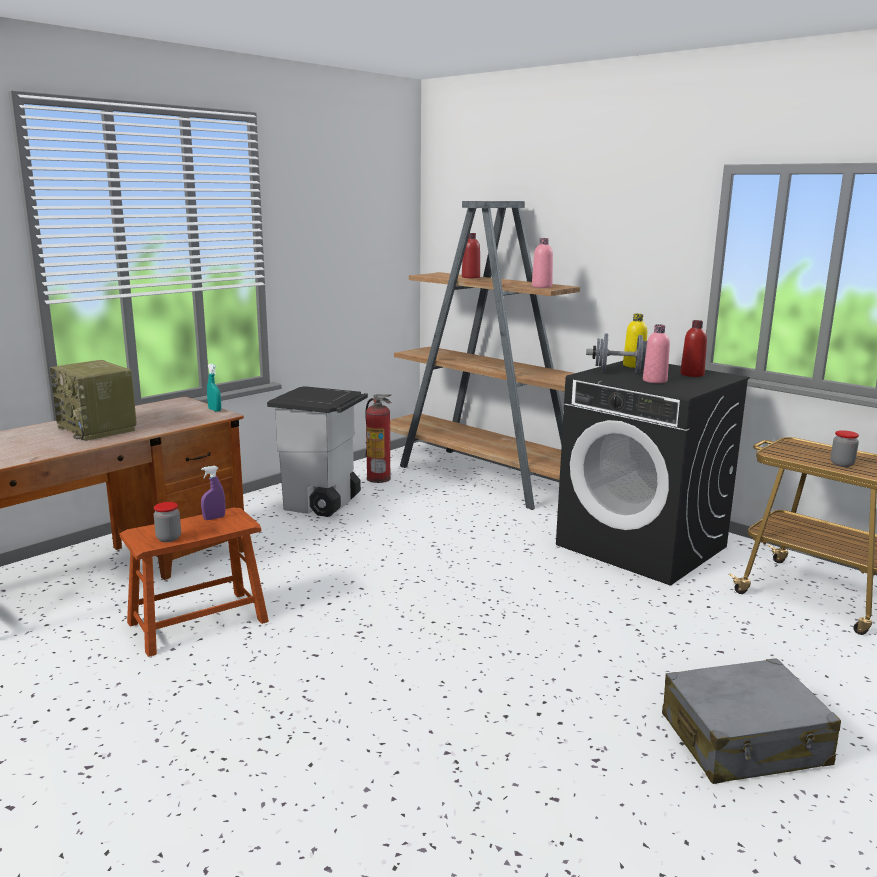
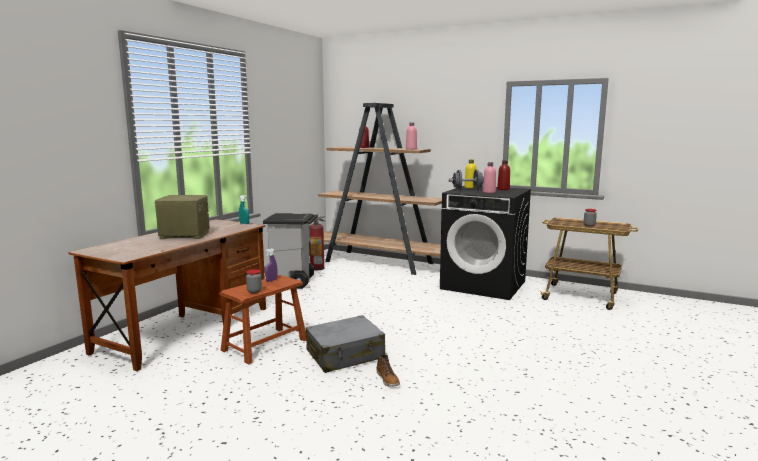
camera: 15 degrees left, 5 degrees down
(98, 429) = (183, 235): radio -> radio turned 150 degrees clockwise
(343, 727) = (388, 379): none -> boot
(744, 741) = (587, 357): grey suitcase -> grey suitcase (345, 355)

